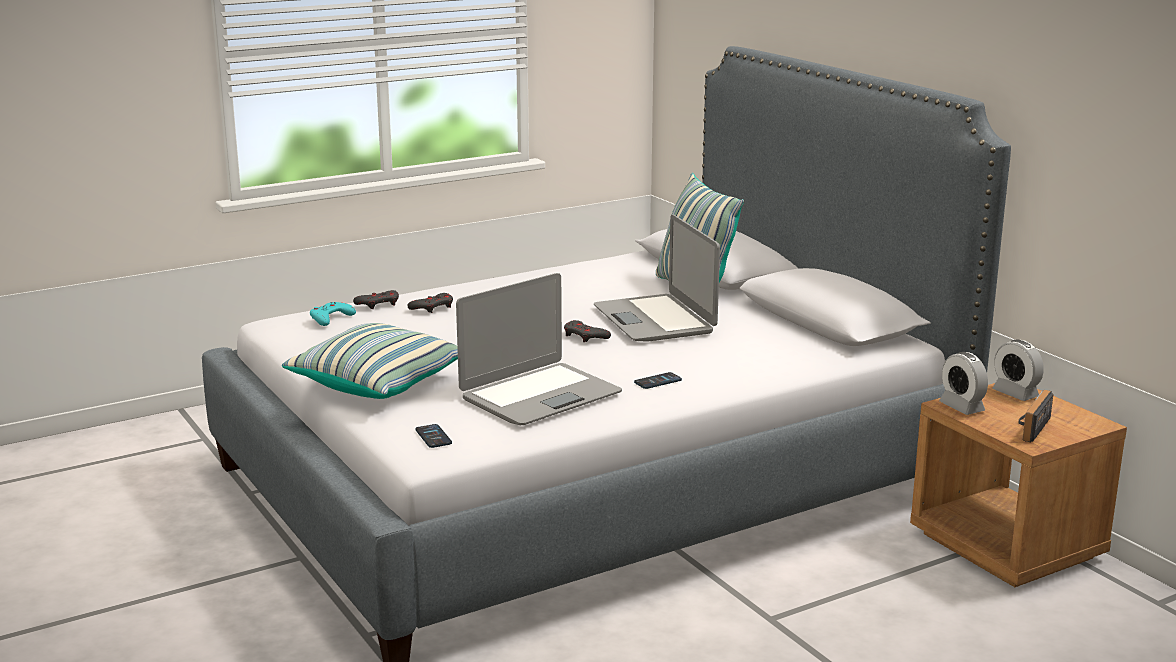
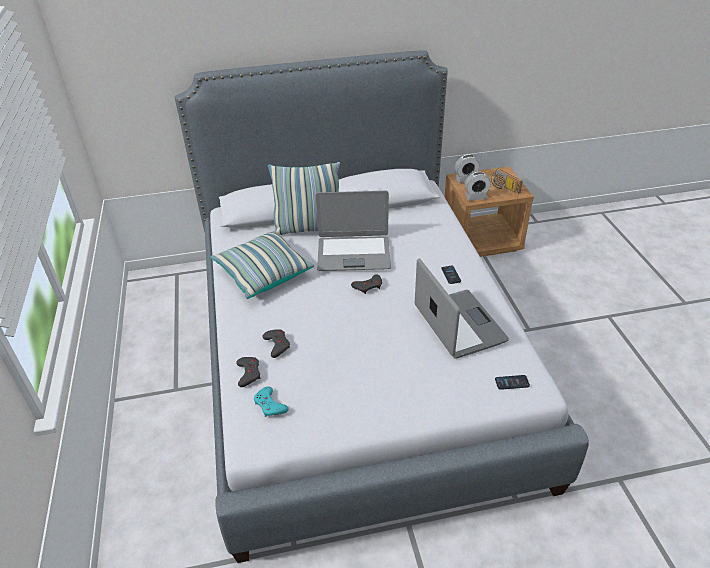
camera: 70 degrees left, 20 degrees up
(379, 382) = (410, 396): pillow -> pillow (263, 273)

